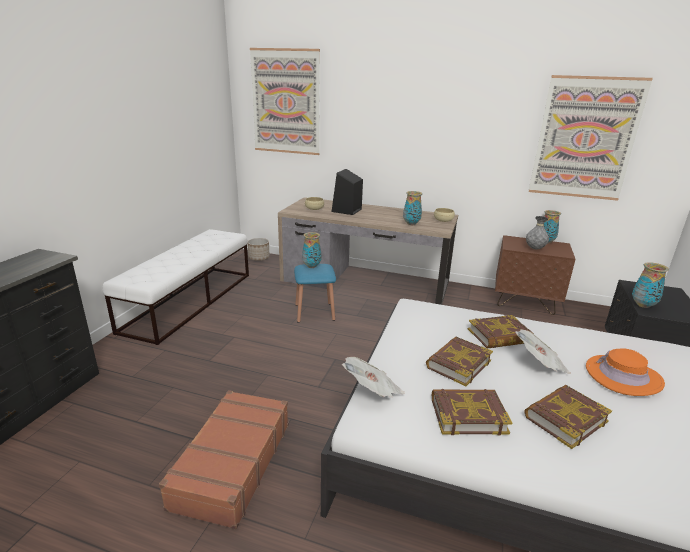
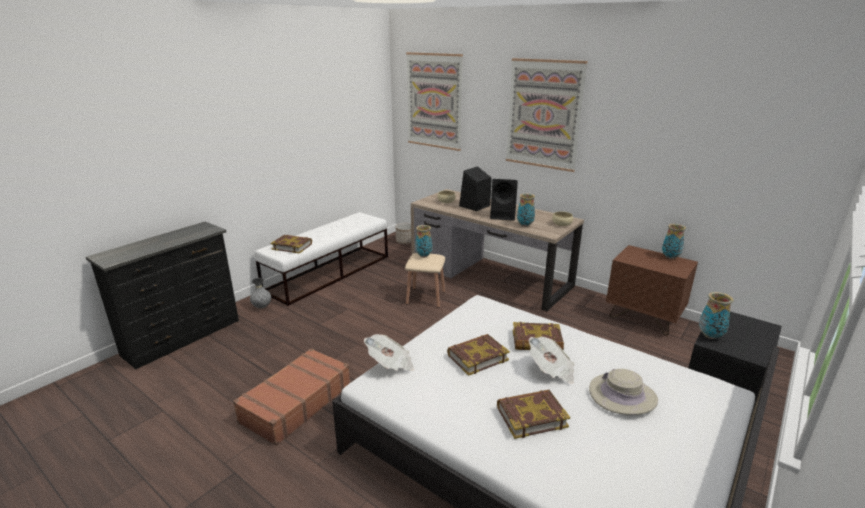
camera: 20 degrees right, 0 degrees up
(314, 312) = (425, 297): blue stool -> beige stool
(383, 217) = (503, 215): none -> black speaker
(468, 415) = (451, 396): book -> book (292, 246)
(534, 249) = (649, 263): grey vase -> grey vase (262, 307)
(585, 139) = (714, 152): picture -> picture (543, 114)
(623, 376) = (622, 395): orange hat -> beige hat

